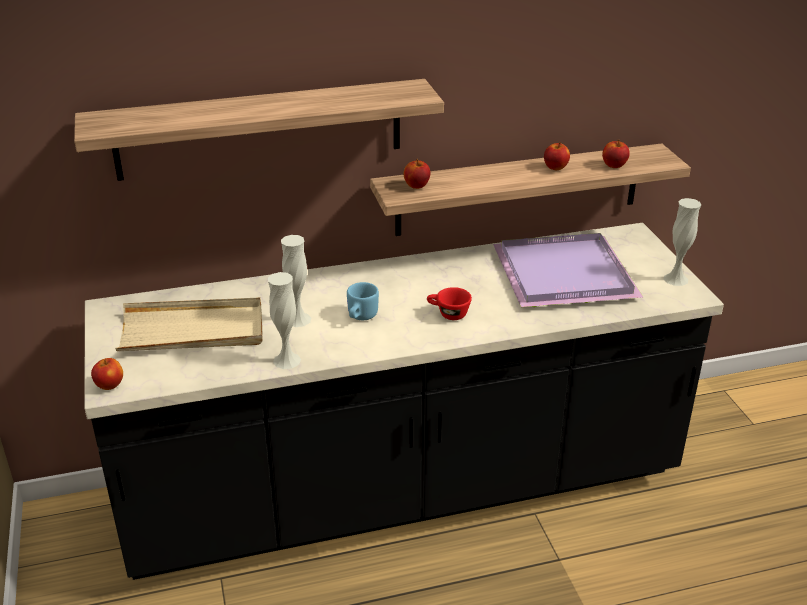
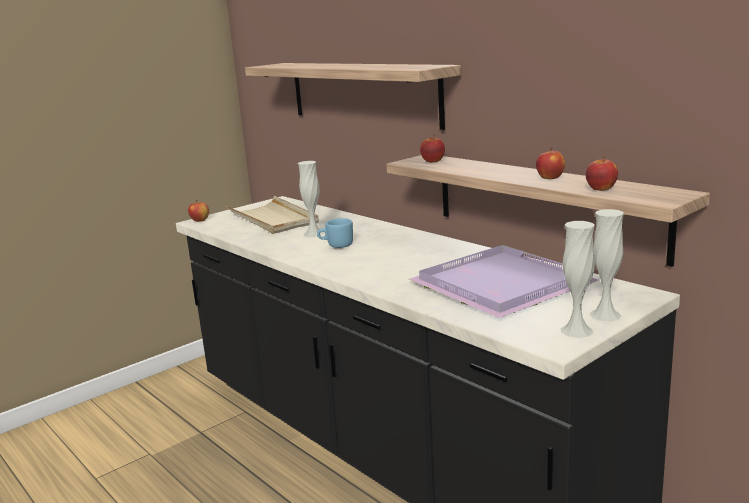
camera: 65 degrees right, 15 degrees down
(287, 360) = (260, 243): white vase -> white vase (605, 315)
(448, 314) = (373, 265): red cup -> none

